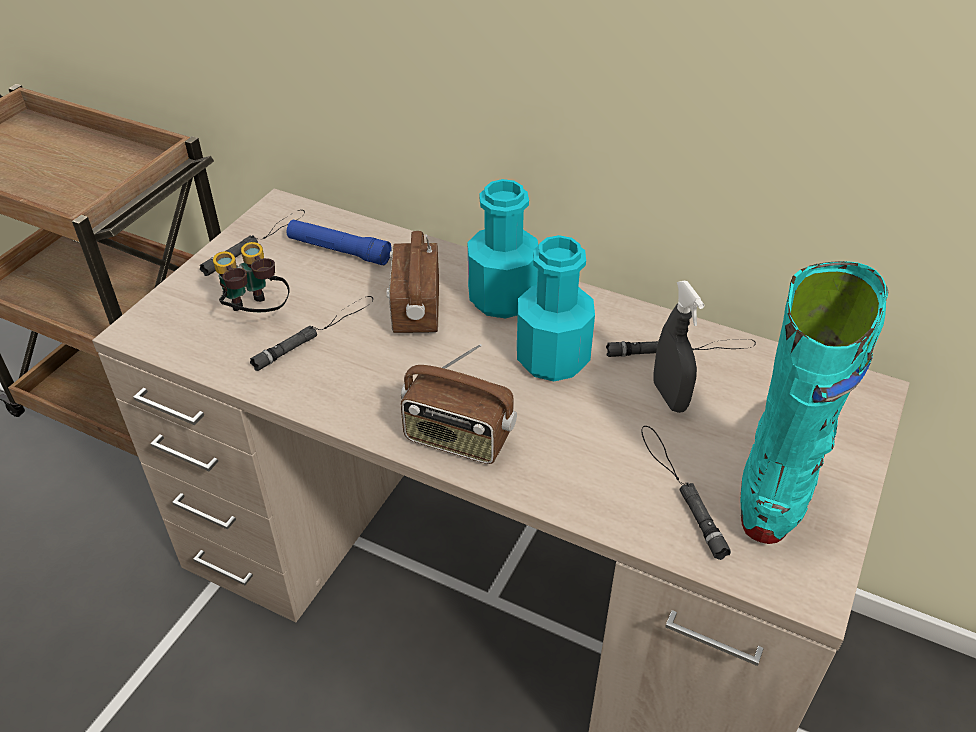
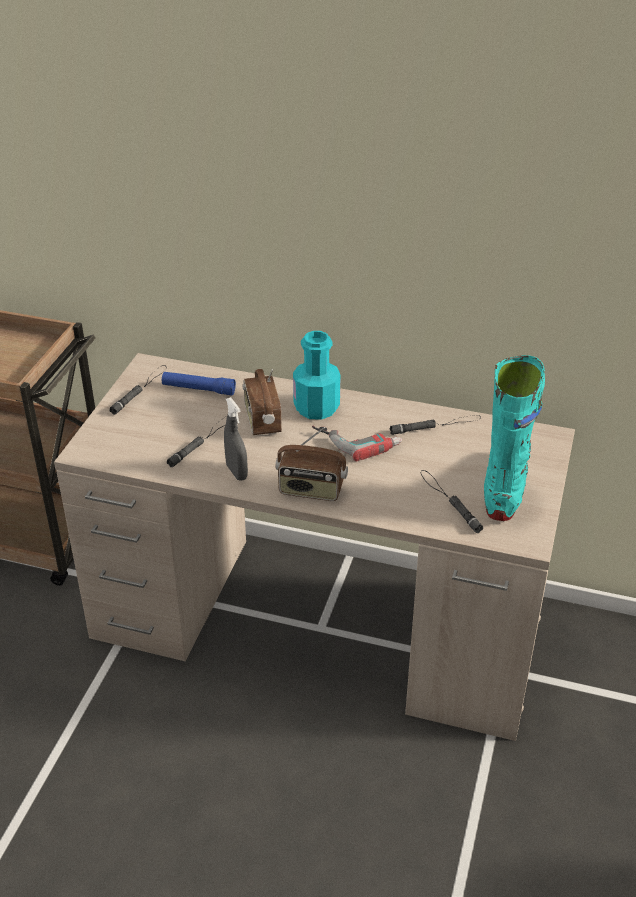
camera: 10 degrees left, 5 degrees down
(256, 315) = (158, 434): binoculars -> none
(552, 358) = (357, 439): turquoise bottle -> power drill
(669, 396) = (434, 453): grey spray bottle -> grey spray bottle (236, 472)

